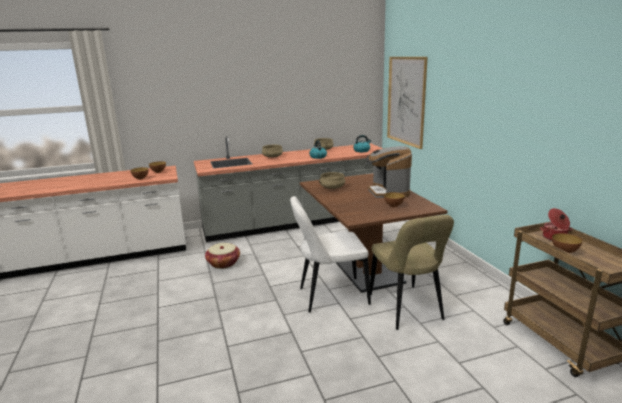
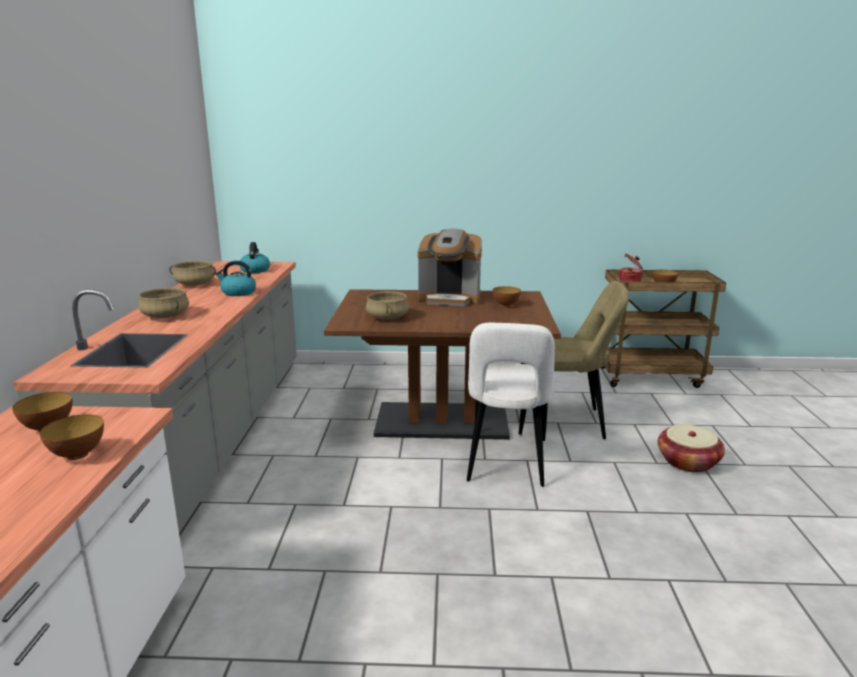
camera: 70 degrees left, 0 degrees up
(223, 263) = (302, 547): basket -> basket (688, 462)
(406, 101) = (295, 176): picture -> none

